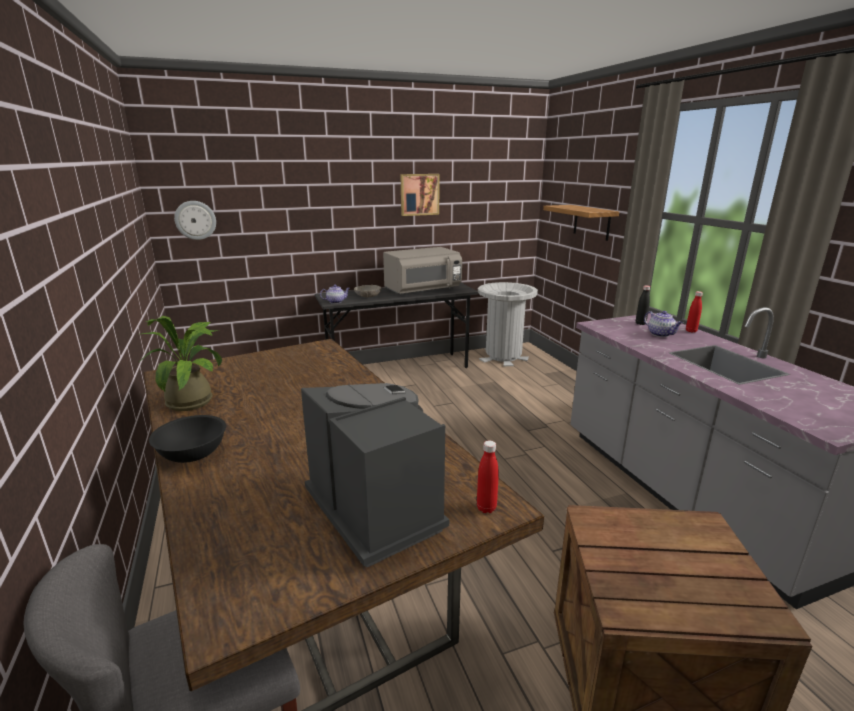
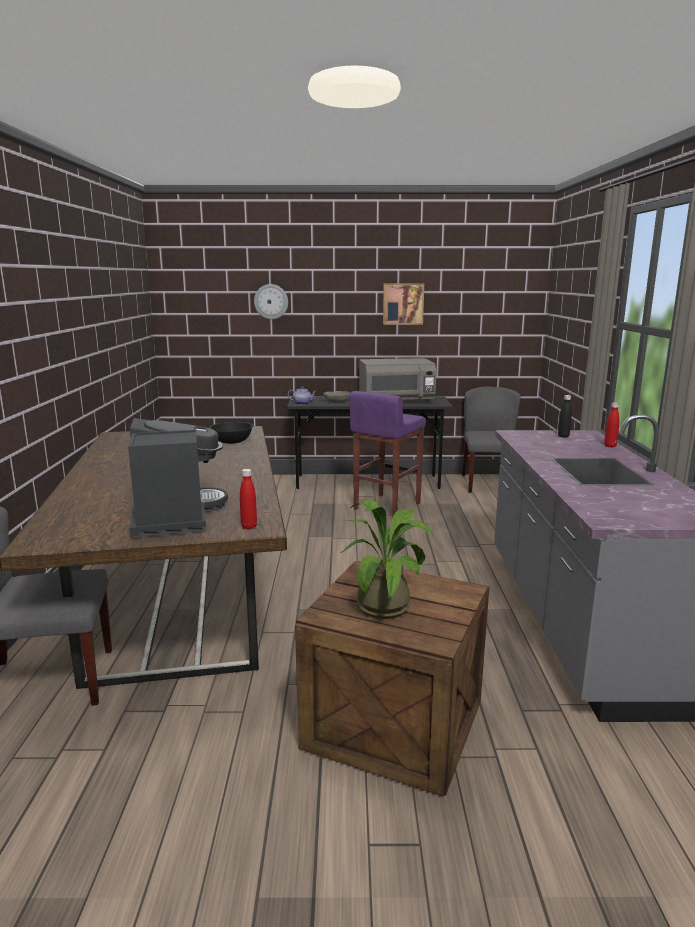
camera: 20 degrees right, 5 degrees down
(192, 454) = (88, 476): black bowl -> black bowl (231, 442)
(194, 400) = (118, 450): potted plant -> potted plant (388, 605)
(195, 220) = (190, 321): wall clock -> wall clock (271, 301)
(435, 395) = (386, 506): none -> purple stool
(503, 356) = (489, 483): grey trash can -> grey chair
(592, 222) = (577, 336): shelf -> none
(661, 334) = (569, 445): teapot -> none

